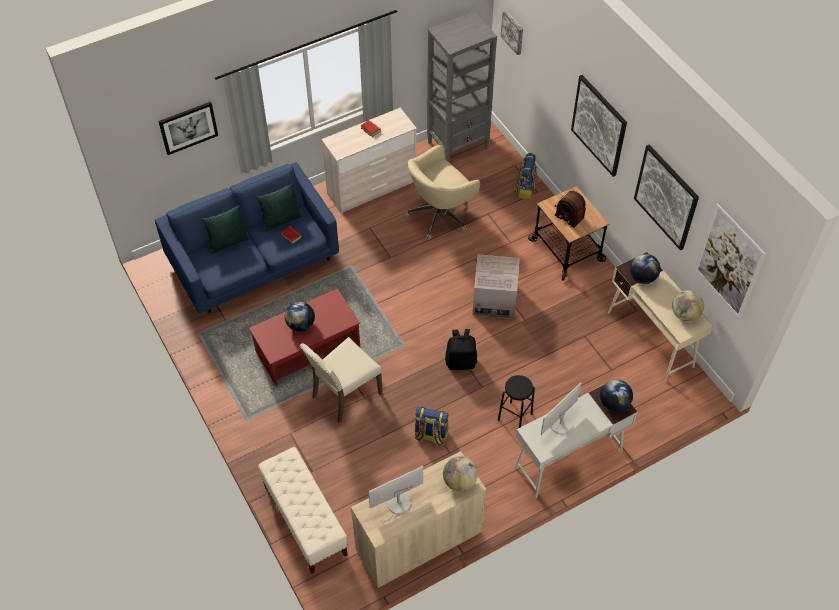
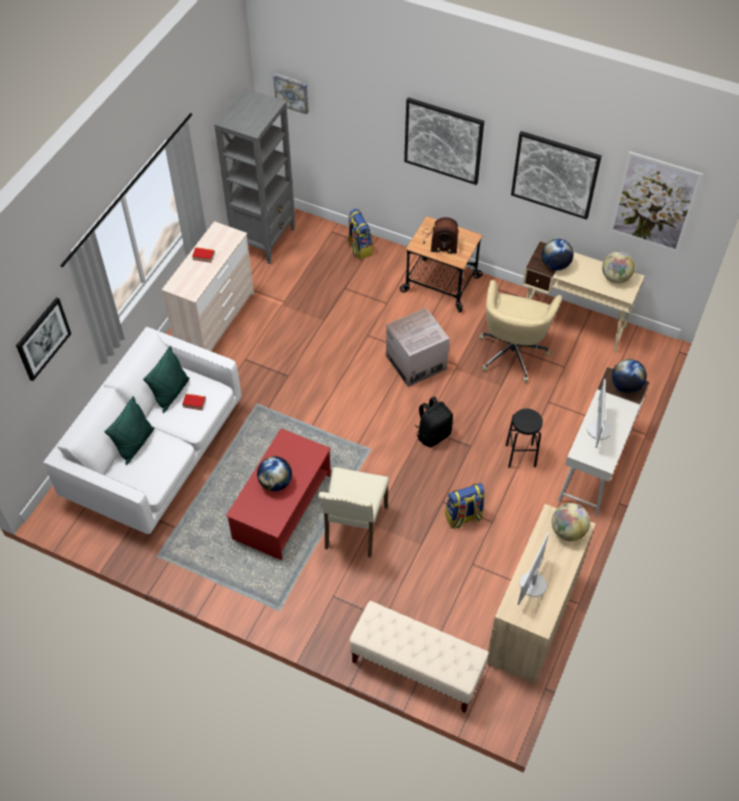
camera: 35 degrees left, 0 degrees up
(254, 262) = (156, 454): blue sofa -> white sofa
(440, 214) = (301, 311): beige office chair -> beige office chair (513, 351)

